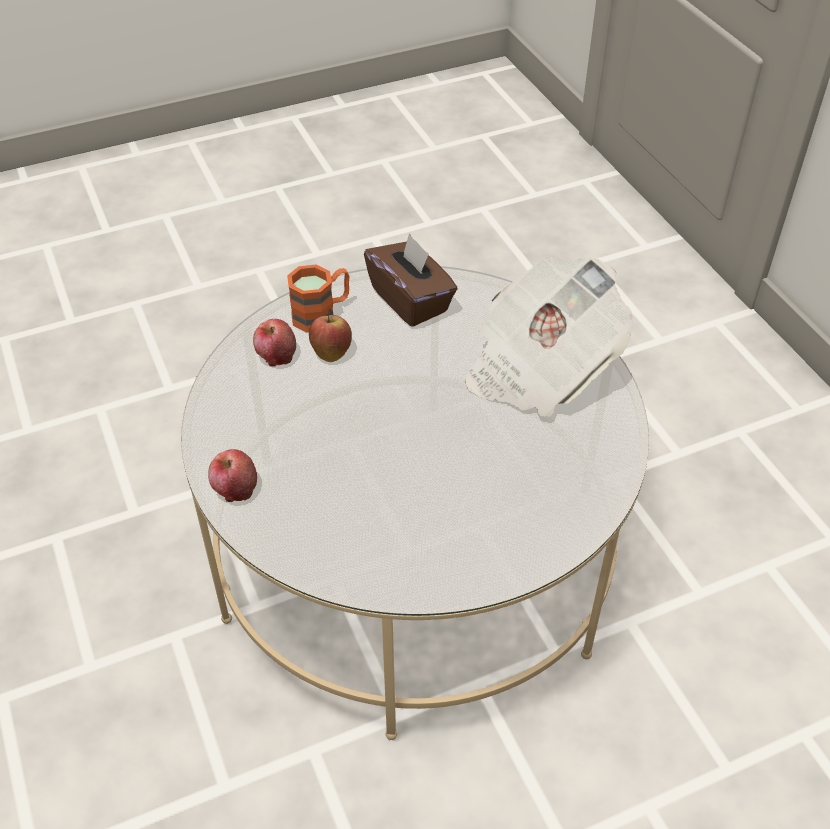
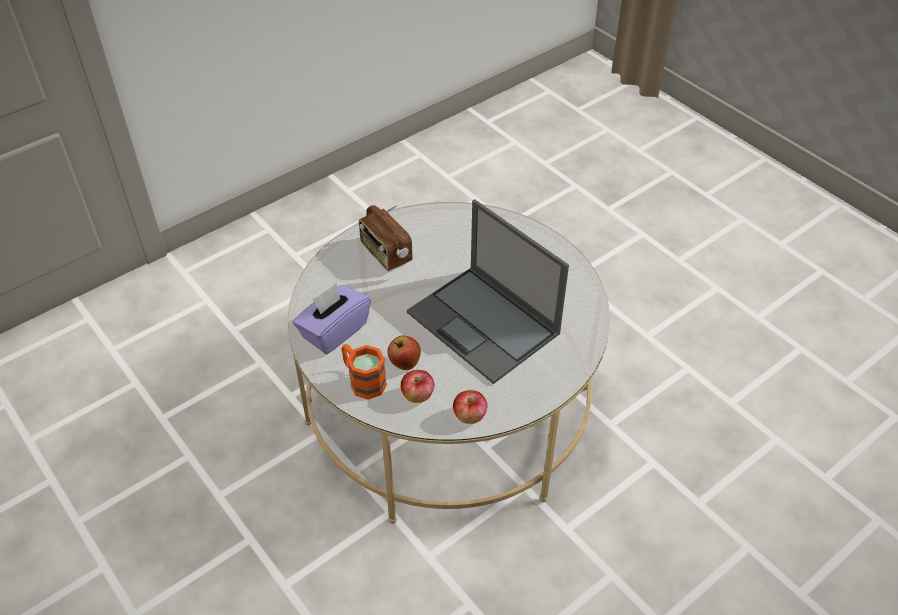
camera: 105 degrees left, 0 degrees up
(235, 489) = (550, 381): apple -> apple (470, 416)
(367, 443) = (484, 324): none -> laptop
(411, 300) = (334, 331): brown tissue box -> purple tissue box
(540, 366) = (385, 254): newspaper -> radio

